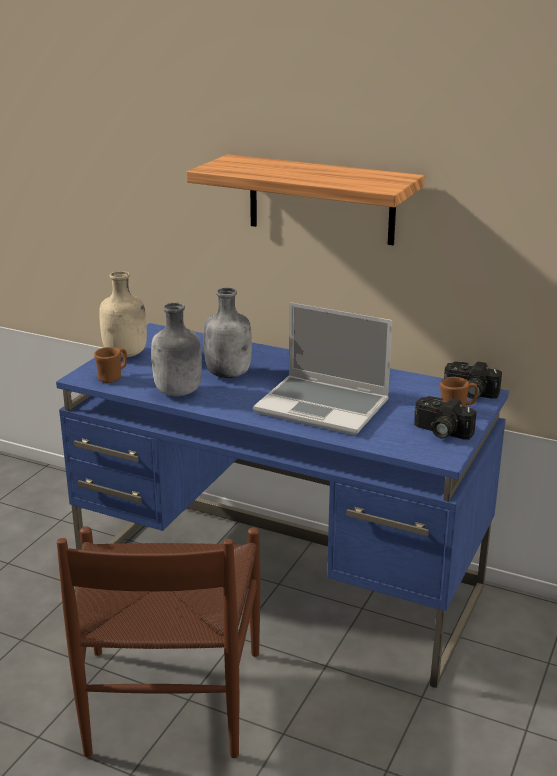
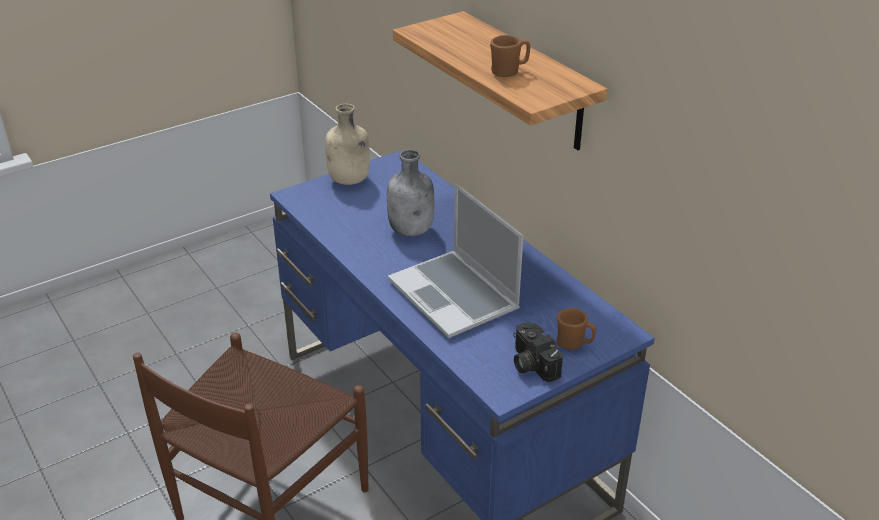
camera: 30 degrees right, 10 degrees up
(112, 377) = (315, 203): brown mug -> brown mug (509, 72)
(178, 392) = (350, 237): grey bottle -> none
(469, 394) = (608, 328): camera -> none

